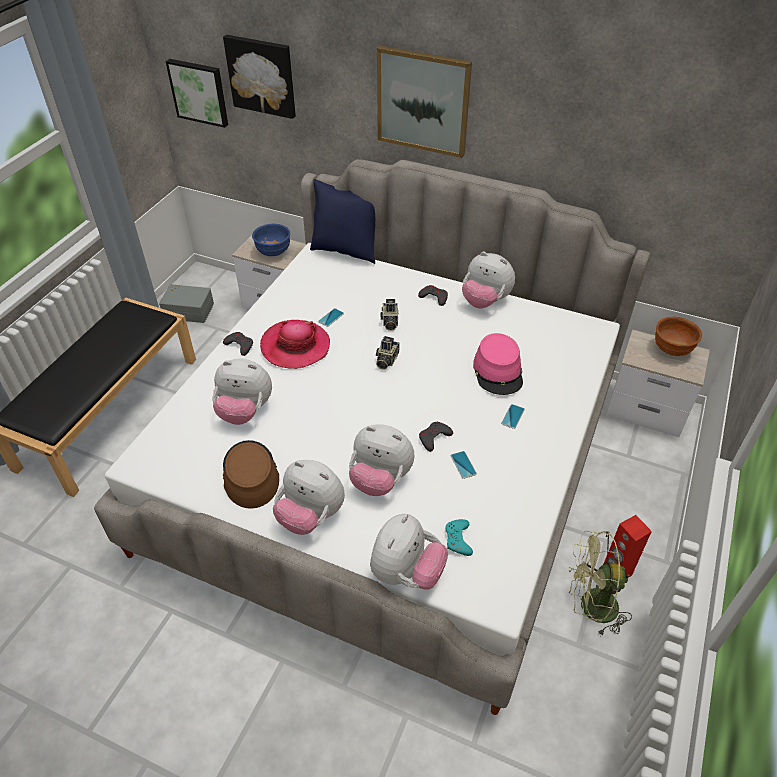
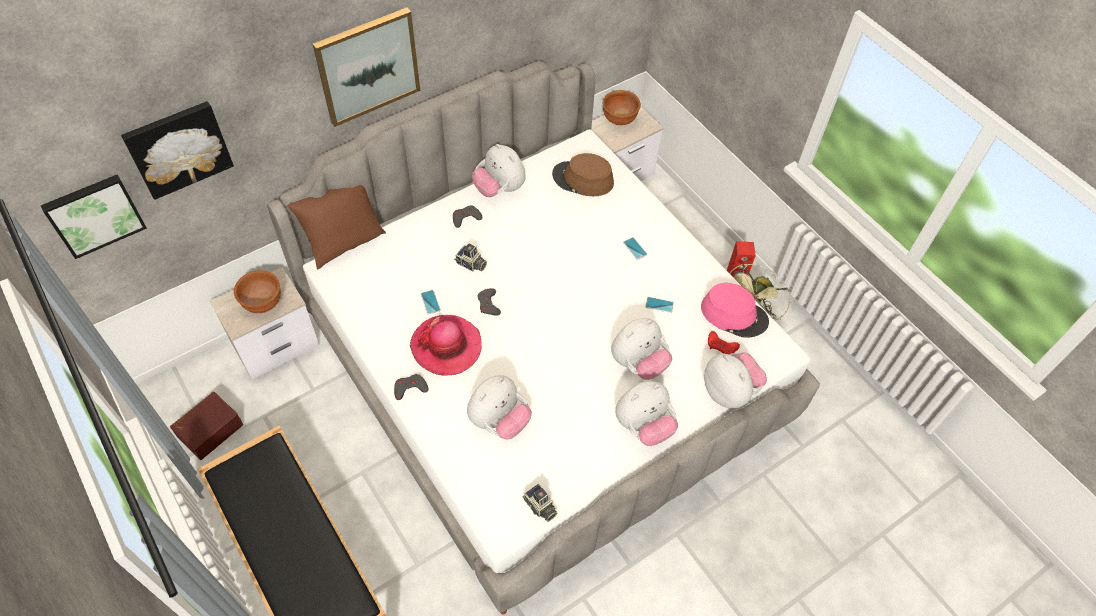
camera: 60 degrees left, 10 degrees up
(189, 310) = (209, 430): grey storage box -> brown storage box
(250, 475) = (574, 449): brown hat -> brown hat (582, 179)
(273, 252) = (262, 302): blue bowl -> brown bowl
(345, 250) = (345, 243): blue pillow -> brown pillow
(386, 360) = (515, 292): camera -> camera (540, 507)
(434, 438) = (621, 307): grey game controller -> grey game controller (488, 304)
(458, 539) = (721, 346): turquoise game controller -> red game controller
(485, 301) = (499, 189): plush toy -> plush toy turned 75 degrees clockwise
(498, 371) = (583, 229): pink hat -> pink hat (734, 314)

